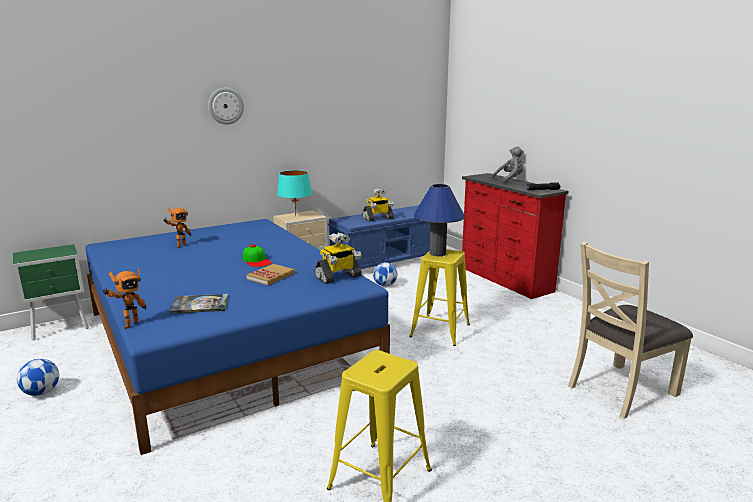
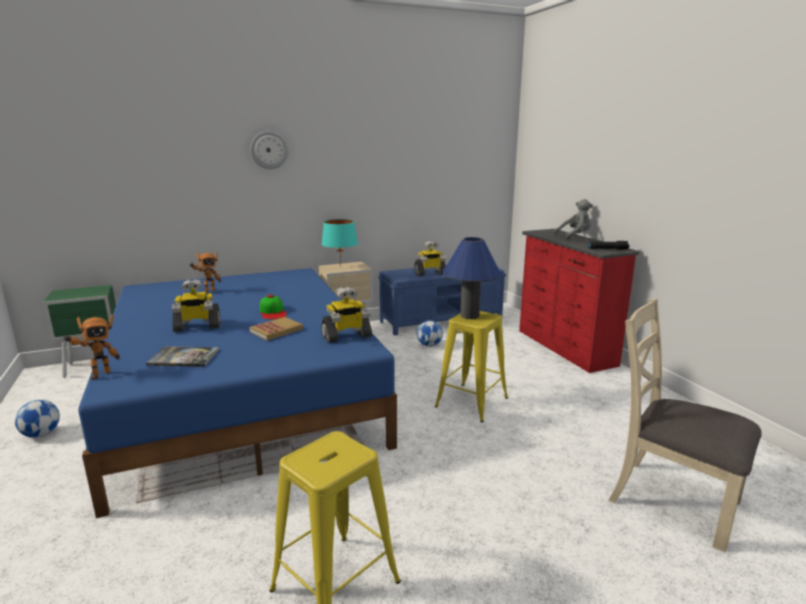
camera: 10 degrees right, 0 degrees up
(192, 277) = (197, 326): none -> toy robot
(621, 390) = (672, 500): beige chair -> beige chair turned 60 degrees clockwise

